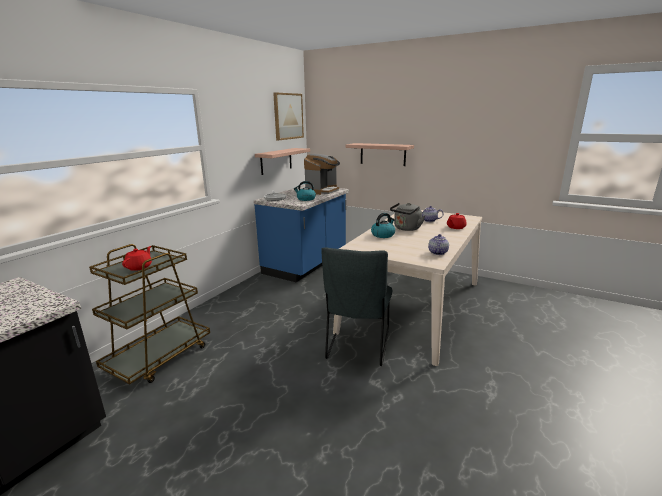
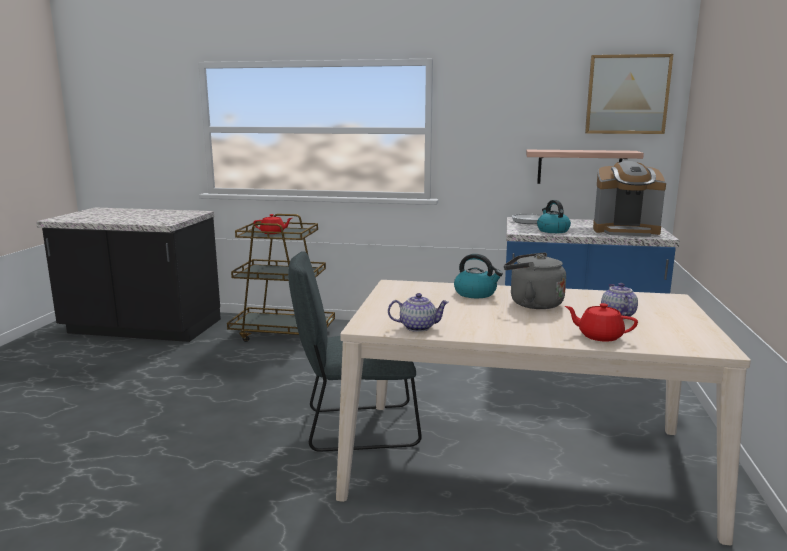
camera: 70 degrees right, 5 degrees down
(382, 154) = (733, 176): shelf -> none

